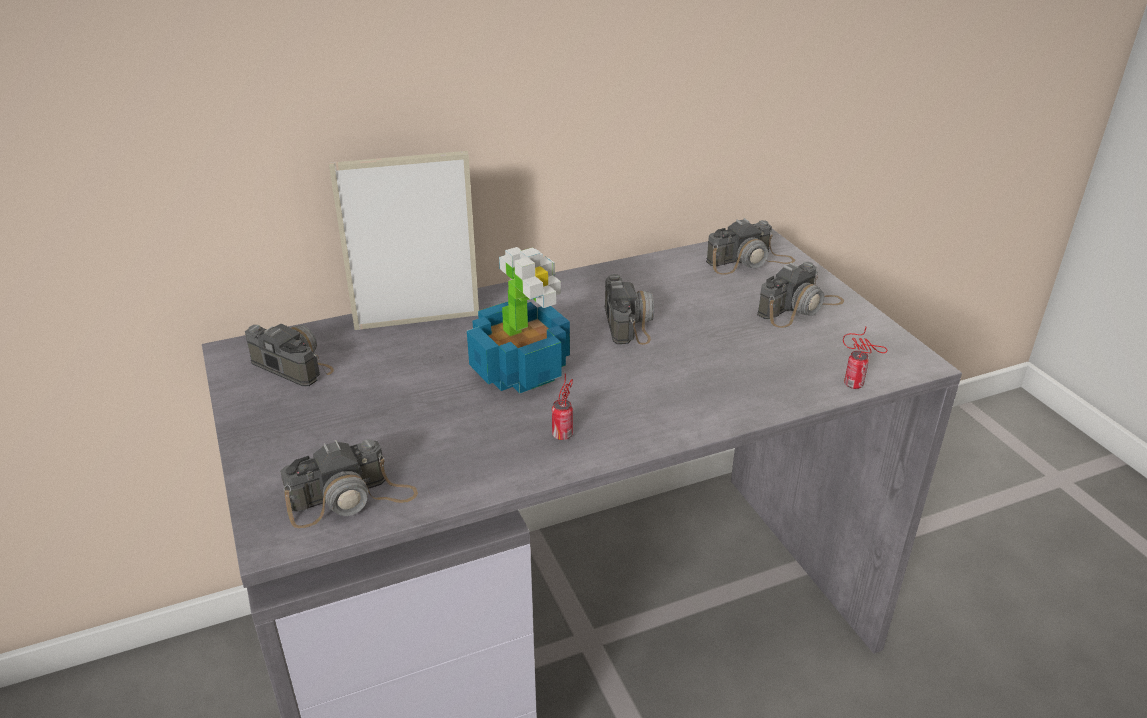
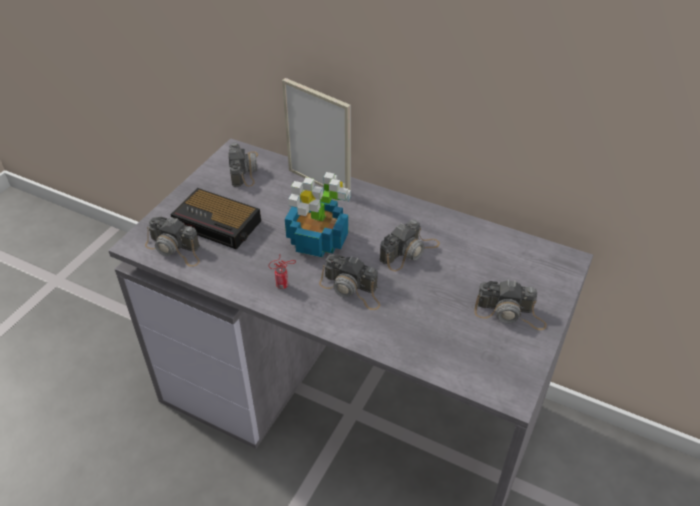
camera: 50 degrees right, 10 degrees up
(364, 434) = (219, 224): none -> alarm clock
(750, 261) = (535, 265): camera -> camera (351, 289)
(856, 385) = (453, 377): can -> none

